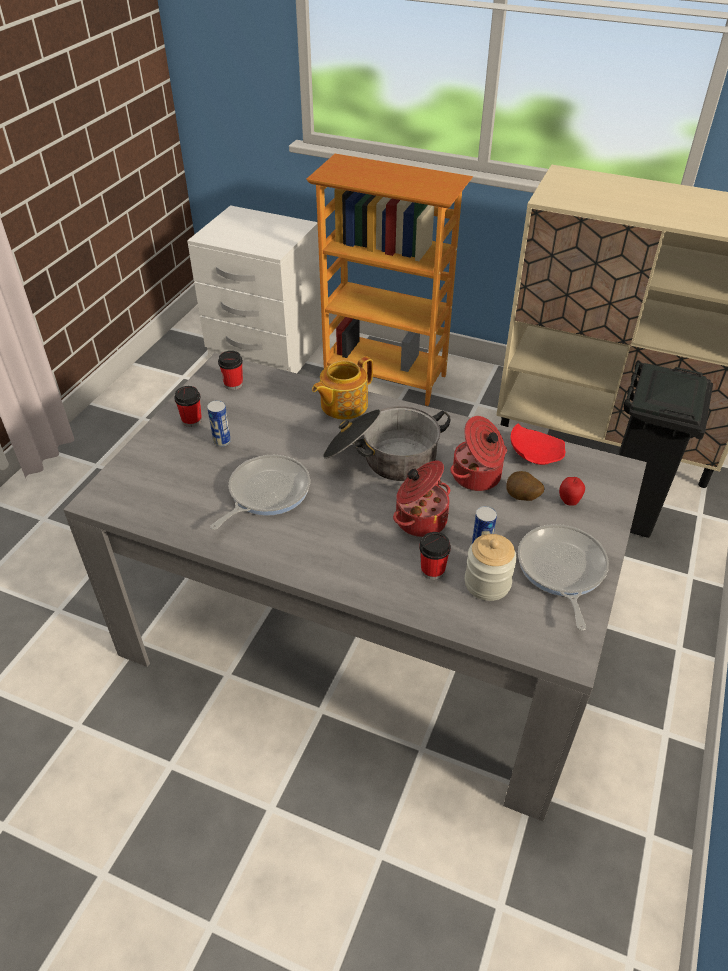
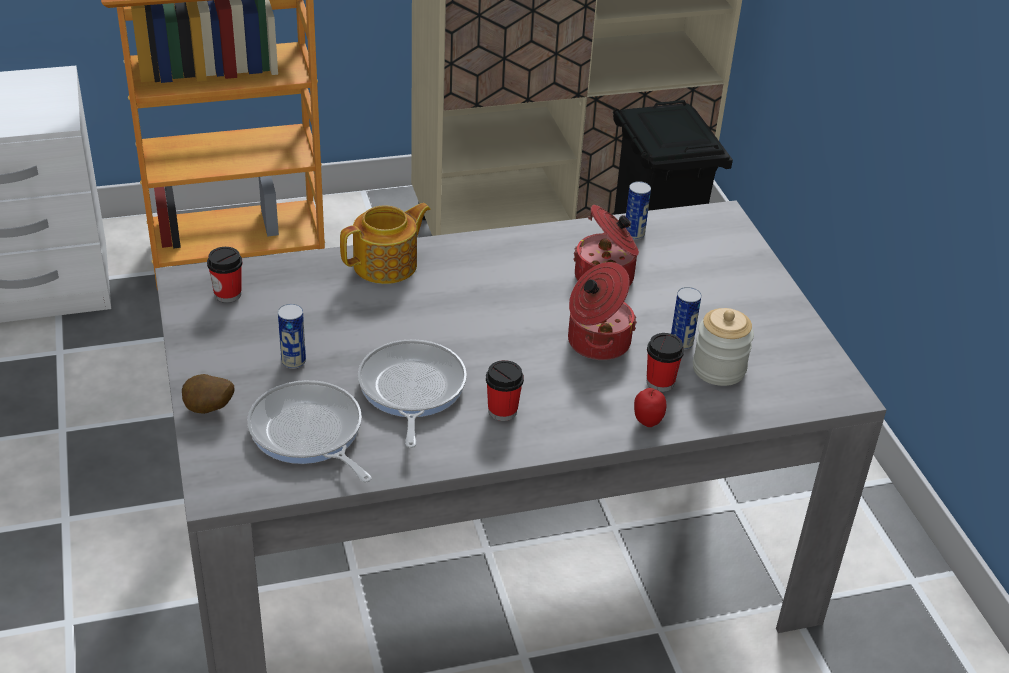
camera: 40 degrees left, 5 degrees down
(192, 420) = (226, 355): cup -> cup (502, 411)
(343, 405) = (387, 265): teapot -> teapot turned 135 degrees counterclockwise
(382, 458) = (493, 301): cooking pot -> none
(521, 498) = (667, 280): potato -> potato (208, 410)
(534, 454) = (634, 234): red plate -> can
(561, 570) = (766, 327): frying pan -> frying pan (308, 434)
(569, 501) = (709, 264): apple -> apple (647, 422)

